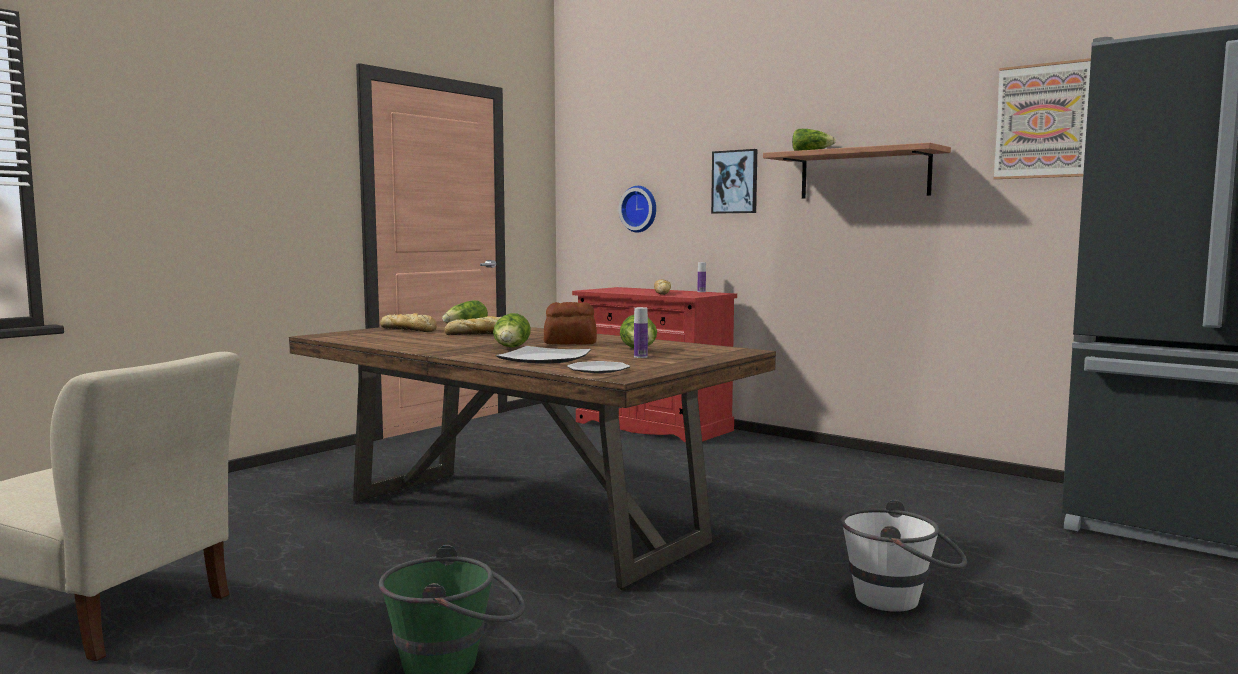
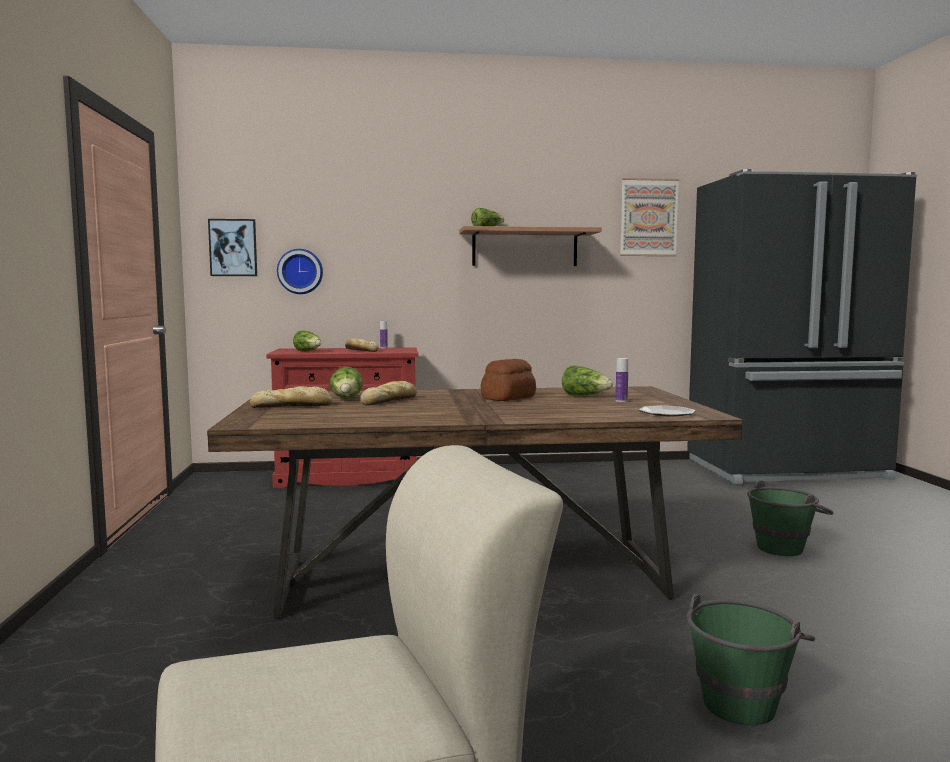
camera: 45 degrees left, 0 degrees up
(511, 348) = (502, 408): lettuce -> lettuce (308, 351)
(544, 359) = (584, 412): plate -> none
(735, 182) = (407, 249): picture -> picture (233, 247)
(901, 600) = (786, 546): white bucket -> green bucket

